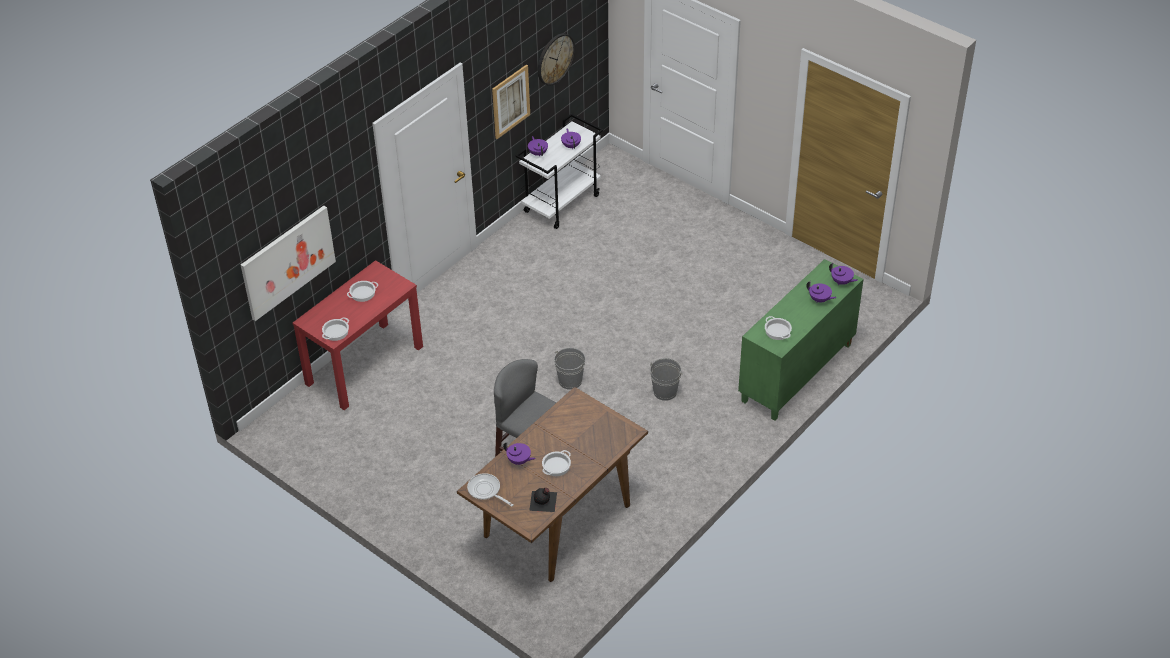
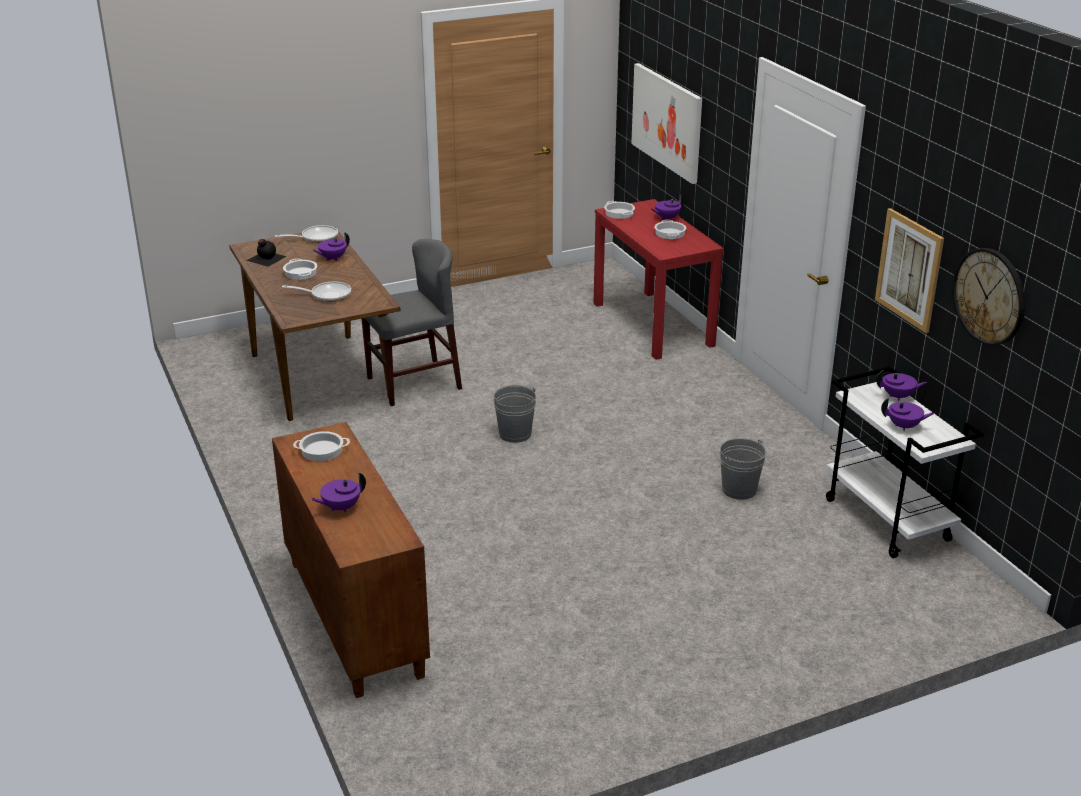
camera: 115 degrees right, 15 degrees down
(582, 432) = (327, 295): none -> frying pan
(665, 392) = (431, 494): grey bucket -> grey bucket (739, 490)
(797, 373) = (353, 617): green cabinet -> brown cabinet
(841, 282) = (355, 542): purple teapot -> purple teapot (667, 218)

